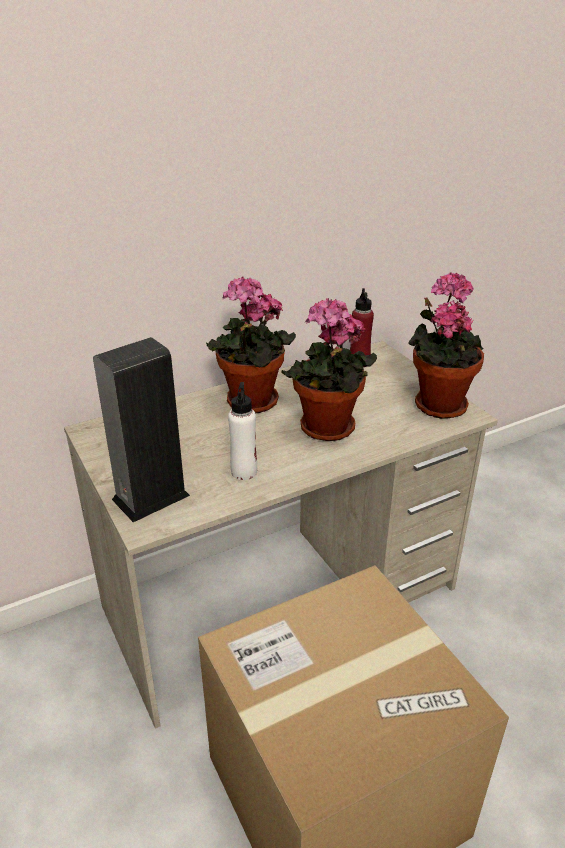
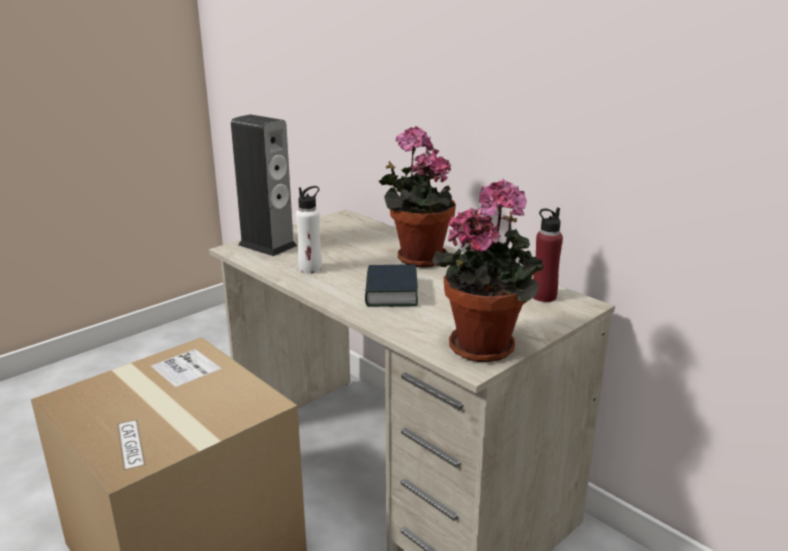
camera: 75 degrees right, 10 degrees down
(326, 430) = (391, 293): potted plant -> book

